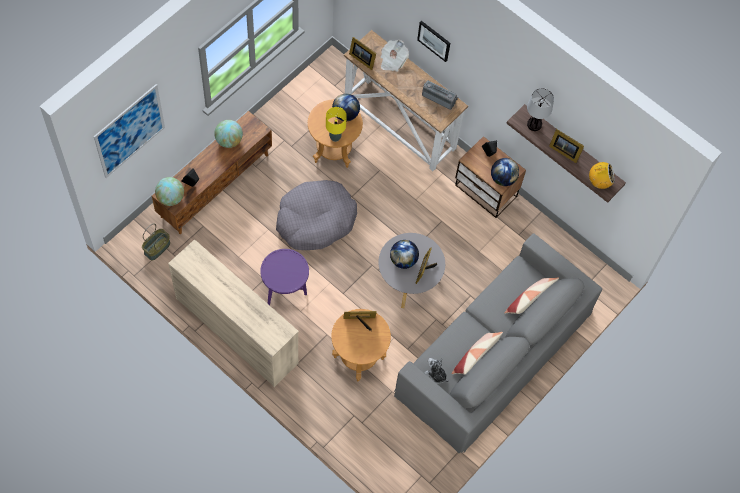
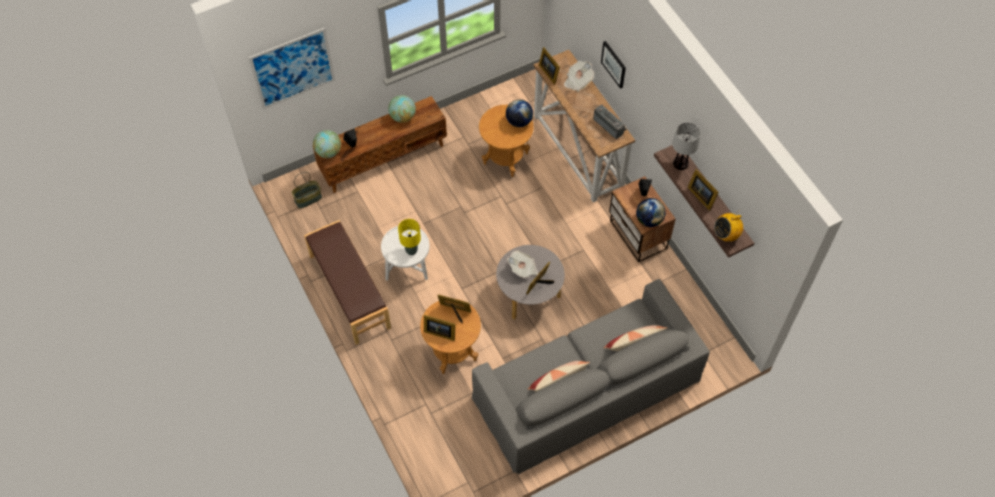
camera: 25 degrees right, 5 degrees down
(237, 330) = (349, 292): beige dresser -> brown bench
(285, 291) = (408, 270): purple side table -> white side table
(315, 220) = (463, 215): grey dog bed -> none
(335, 137) = (500, 139): yellow table lamp -> yellow table lamp (411, 250)
(353, 346) = (439, 332): none -> picture frame
(403, 260) = (523, 269): globe -> newspaper
(435, 375) = (511, 386): plush toy -> none
(599, 182) = (726, 235): radio -> radio turned 135 degrees clockwise

